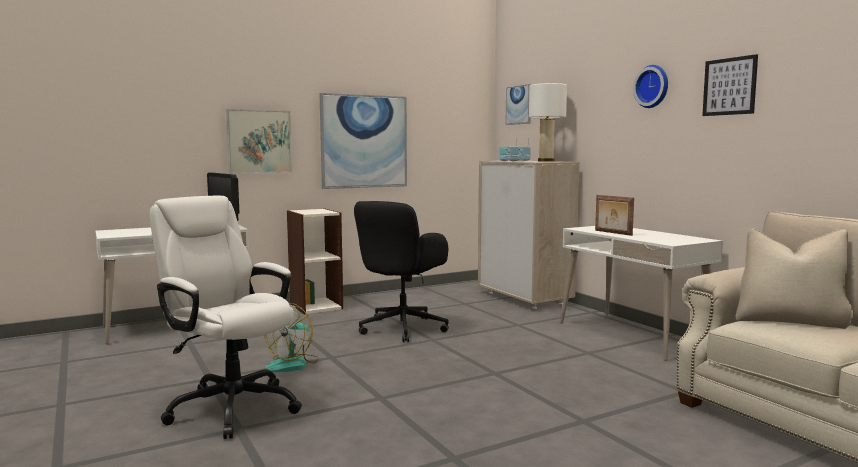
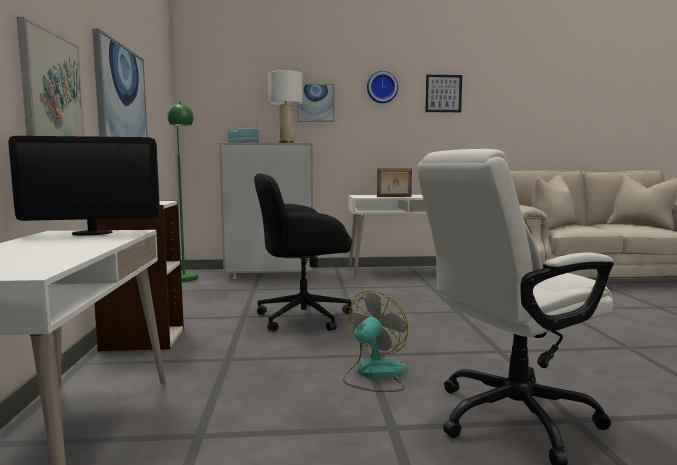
camera: 65 degrees left, 0 degrees up
(293, 364) = (374, 374): fan -> fan turned 105 degrees counterclockwise
(403, 329) = (304, 318): black office chair -> black office chair turned 105 degrees clockwise
(461, 285) = (185, 280): none -> green floor lamp
(519, 105) = (217, 89): picture -> picture (315, 103)

